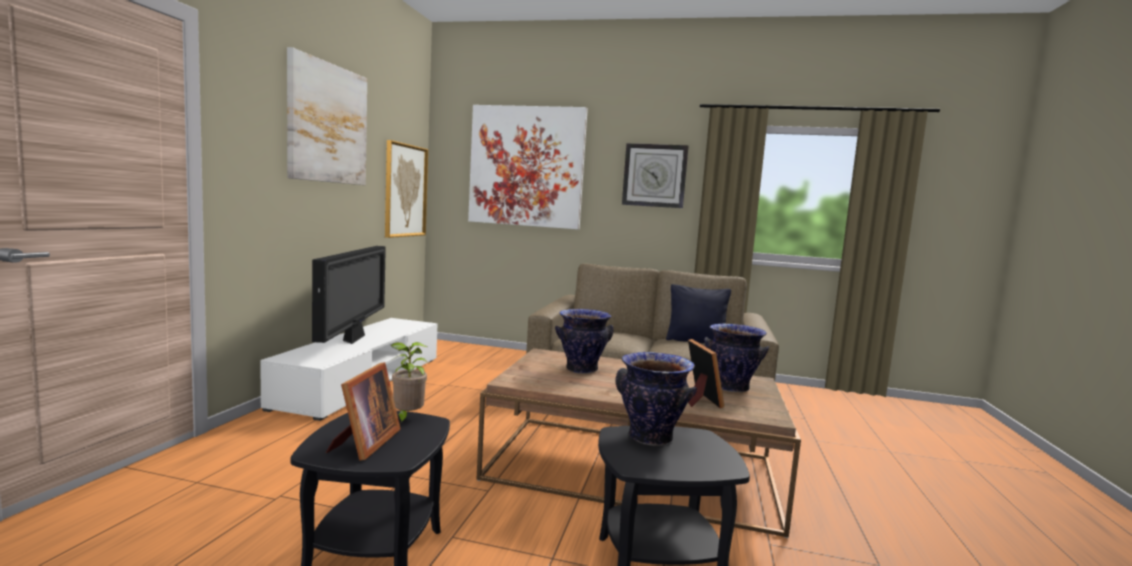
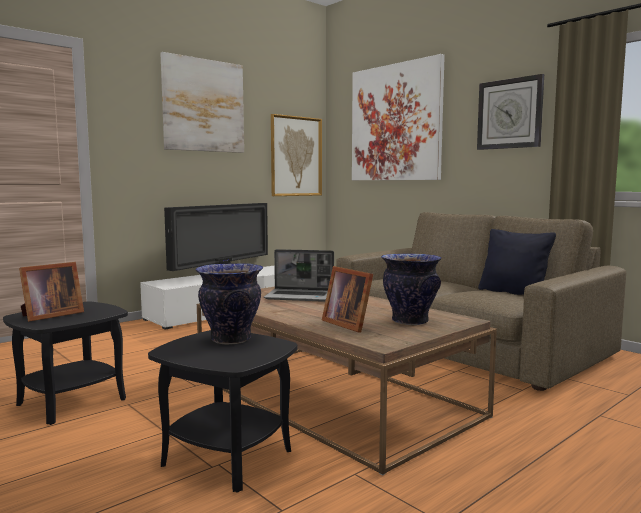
camera: 35 degrees right, 0 degrees up
(407, 418) = (104, 308): potted plant -> none
(581, 369) = (300, 297): vase -> laptop
(699, 399) = (348, 324): picture frame -> picture frame turned 120 degrees clockwise

